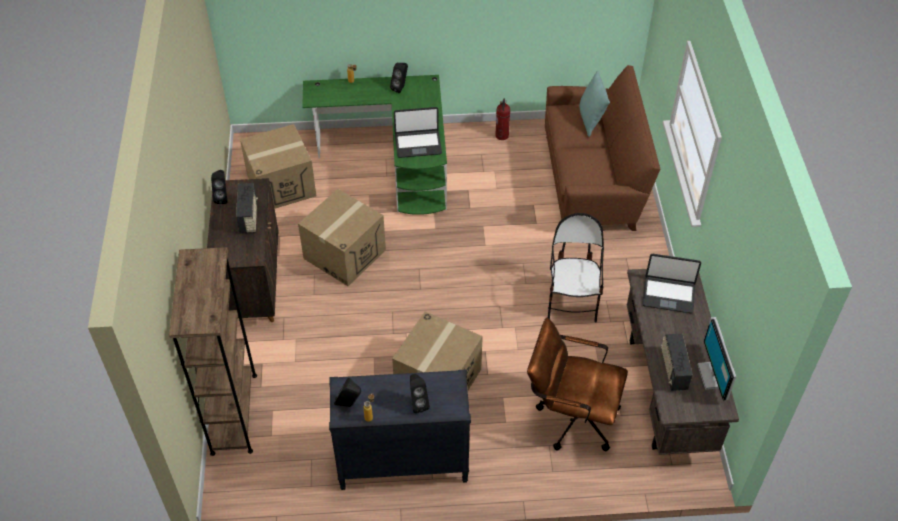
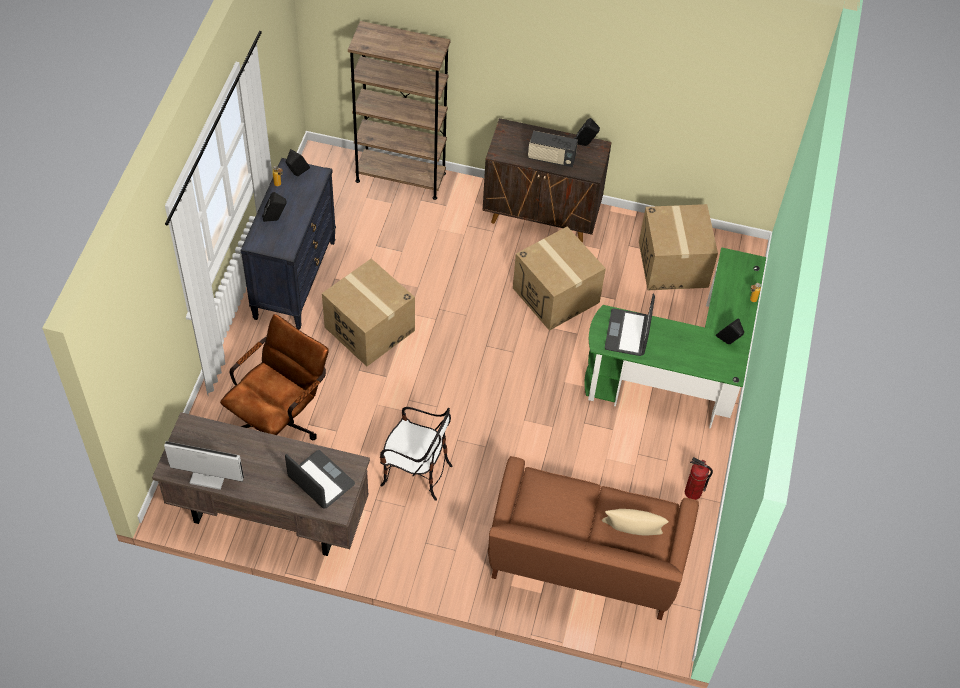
camera: 105 degrees right, 5 degrees up
(591, 120) = (631, 535): turquoise pillow -> beige pillow
(668, 294) = (320, 481): laptop -> laptop turned 105 degrees clockwise
(673, 370) = (230, 446): radio -> none

